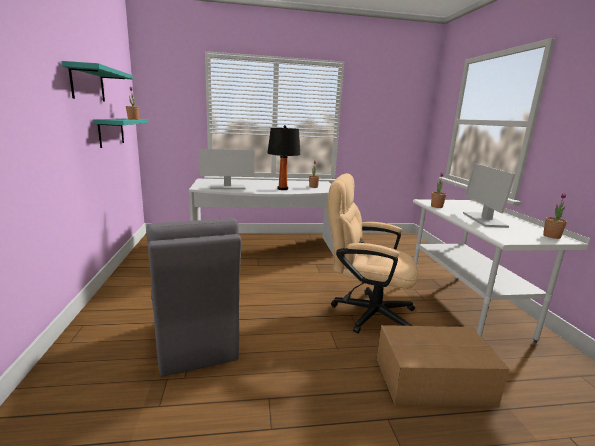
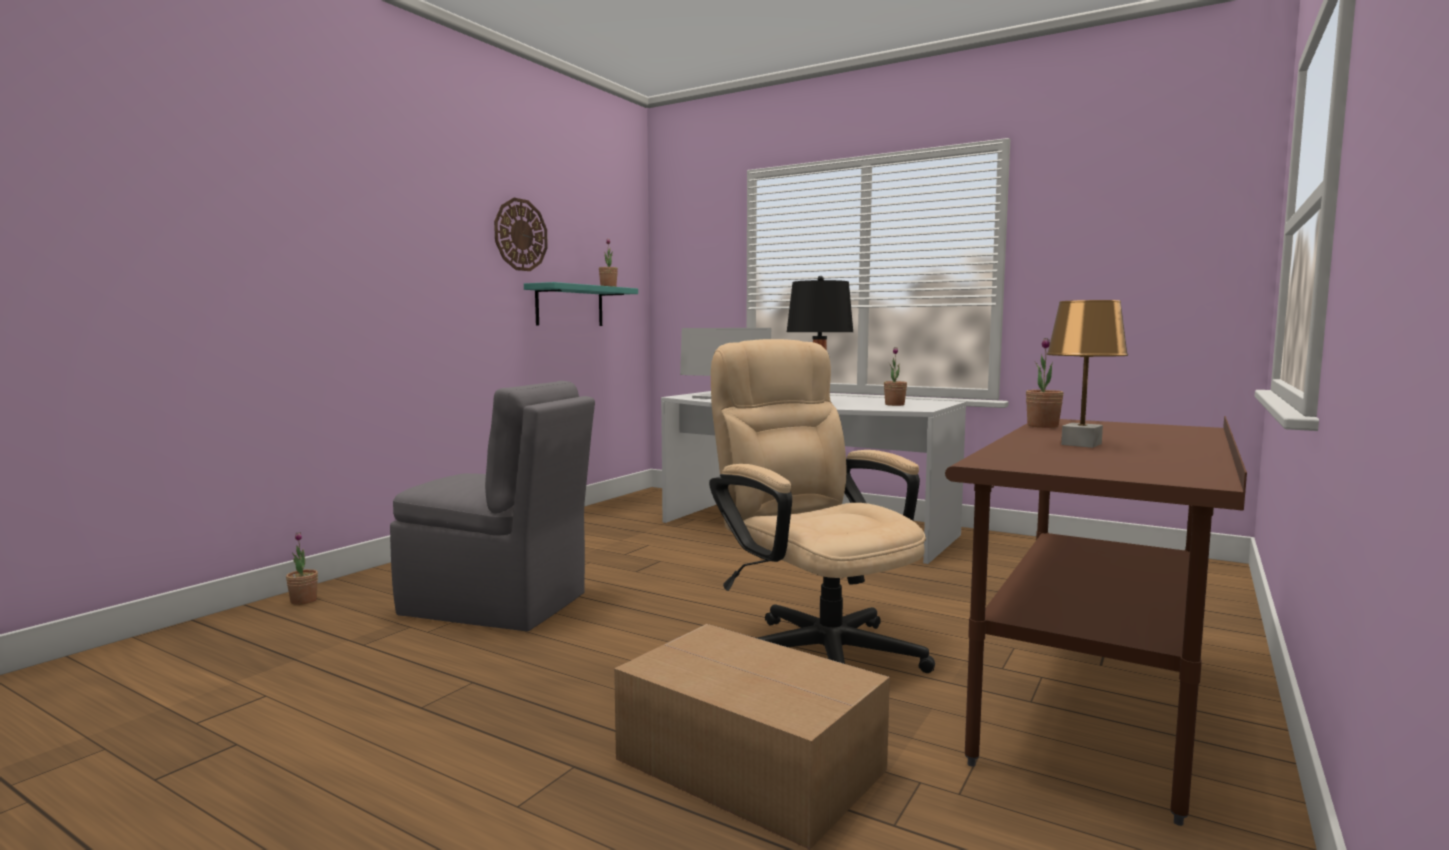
camera: 40 degrees right, 10 degrees down
(87, 84) = (520, 235): turquoise shelf -> wall clock
(195, 342) = (498, 605): grey chair -> grey chair turned 90 degrees counterclockwise
(465, 307) = (1093, 708): white desk -> brown desk
(483, 220) = (1081, 444): monitor -> brown table lamp
(551, 236) = (1172, 473): potted plant -> potted plant (303, 601)

